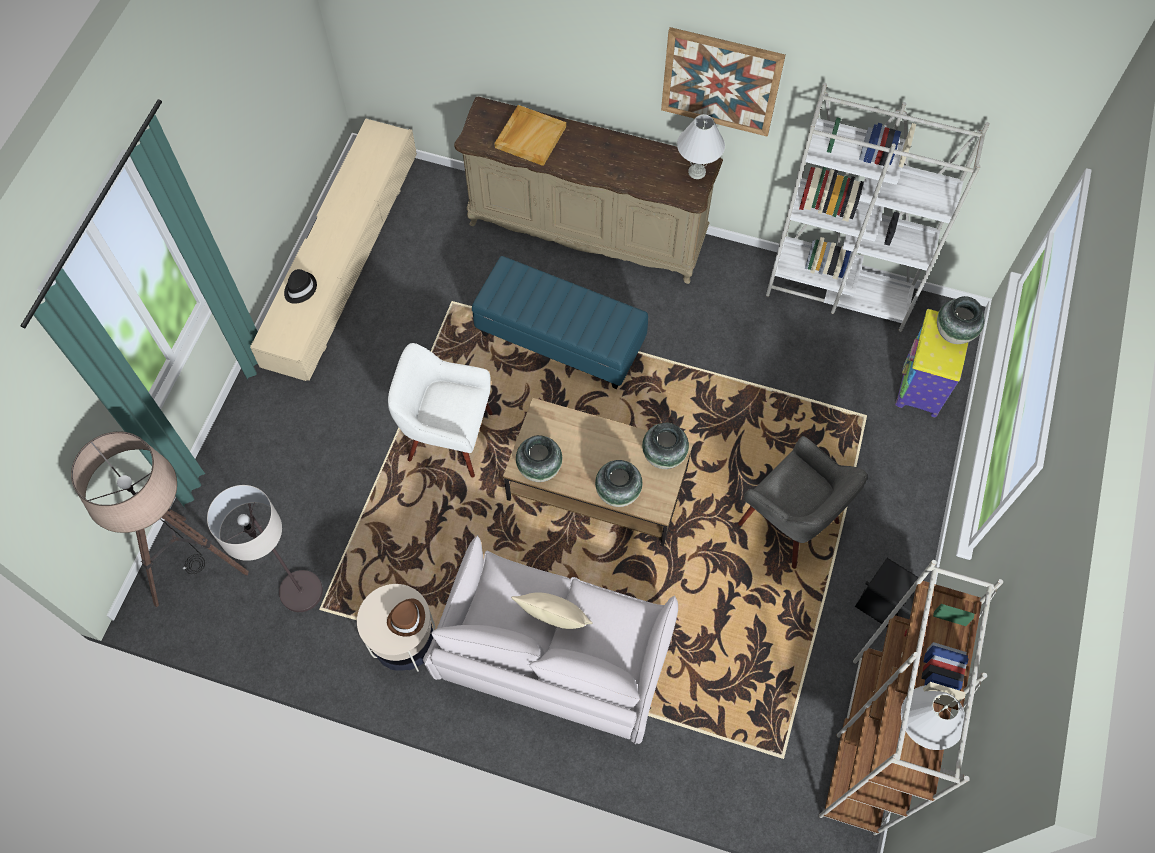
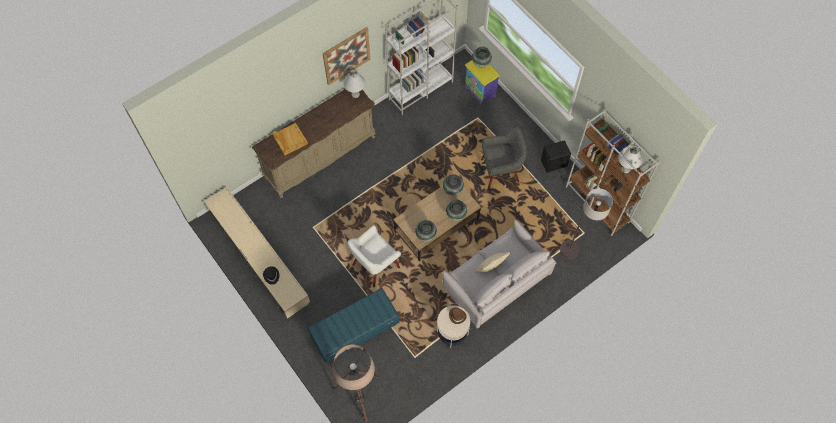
camera: 55 degrees left, 0 degrees up
(303, 604) = (408, 362): grey floor lamp -> grey floor lamp (575, 251)
(559, 342) = (364, 199): blue ottoman -> blue ottoman (355, 332)

